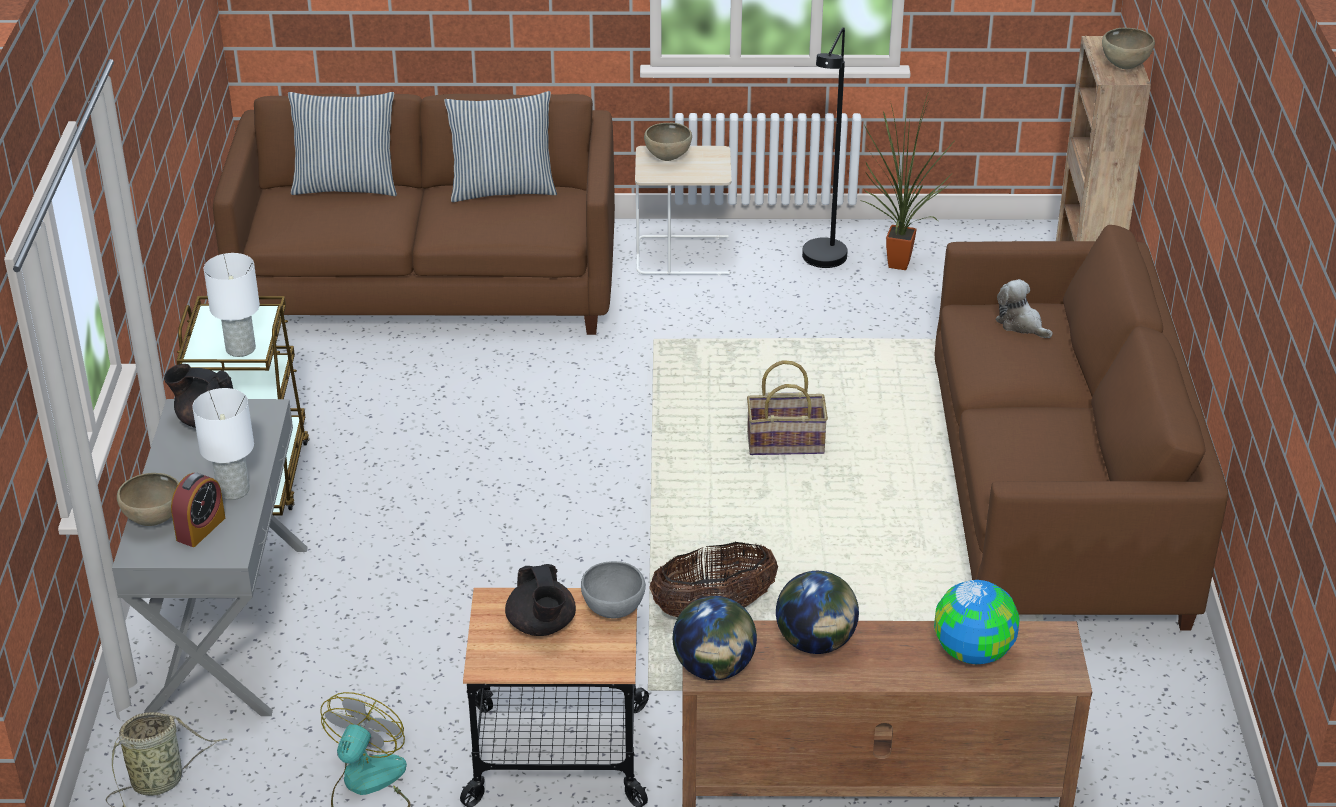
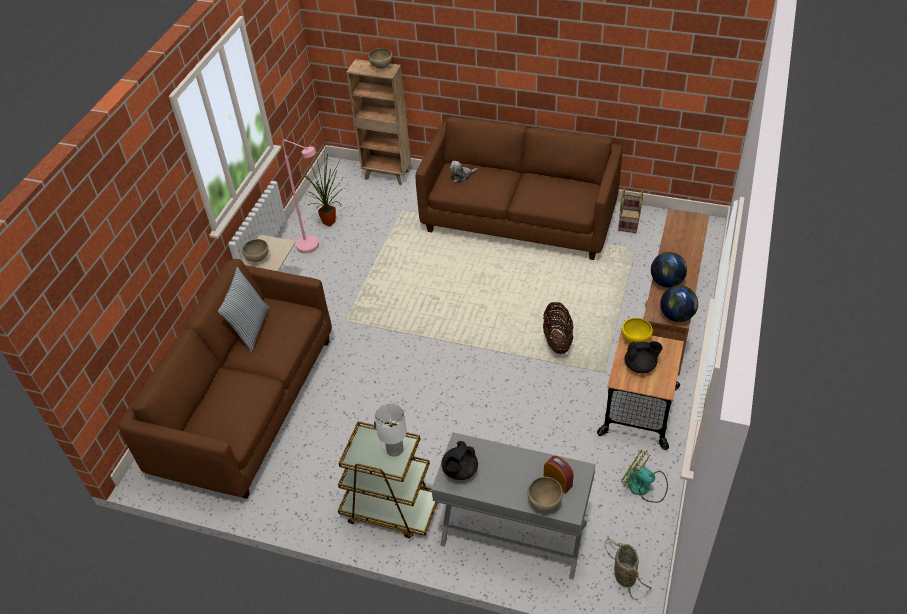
camera: 70 degrees left, 10 degrees up
(234, 490) = (528, 464): white table lamp -> none
(346, 186) = (205, 397): pillow -> none
(613, 611) = (635, 340): grey bowl -> yellow bowl
(786, 442) = (448, 291): basket -> basket (628, 221)
(823, 263) = (313, 247): black floor lamp -> pink floor lamp
(973, 652) = (681, 239): globe -> none

